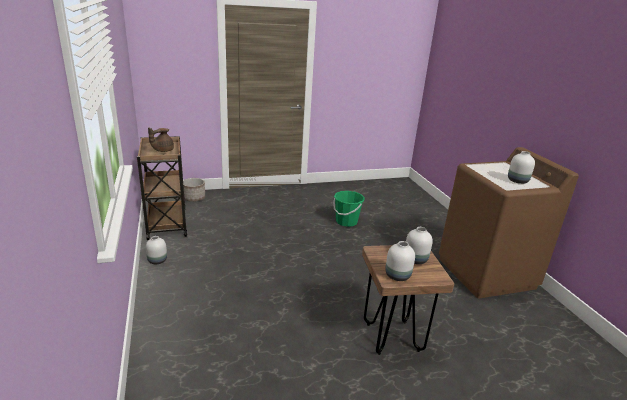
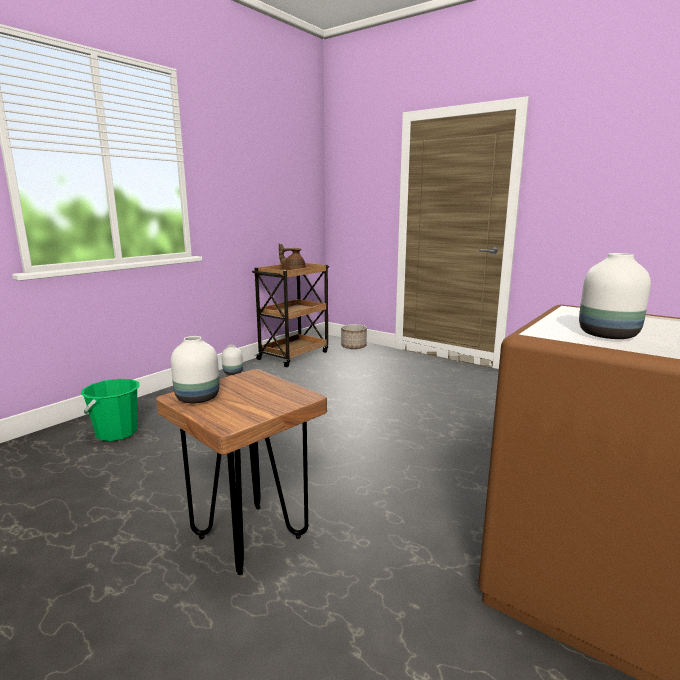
camera: 55 degrees right, 10 degrees down
(346, 221) = (471, 416): green bucket -> green bucket (117, 433)
(415, 260) = (262, 399): white vase -> none

